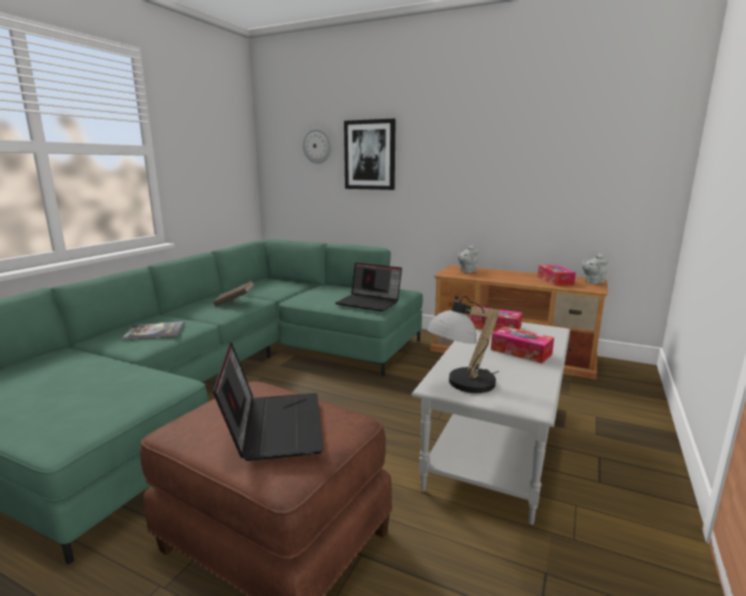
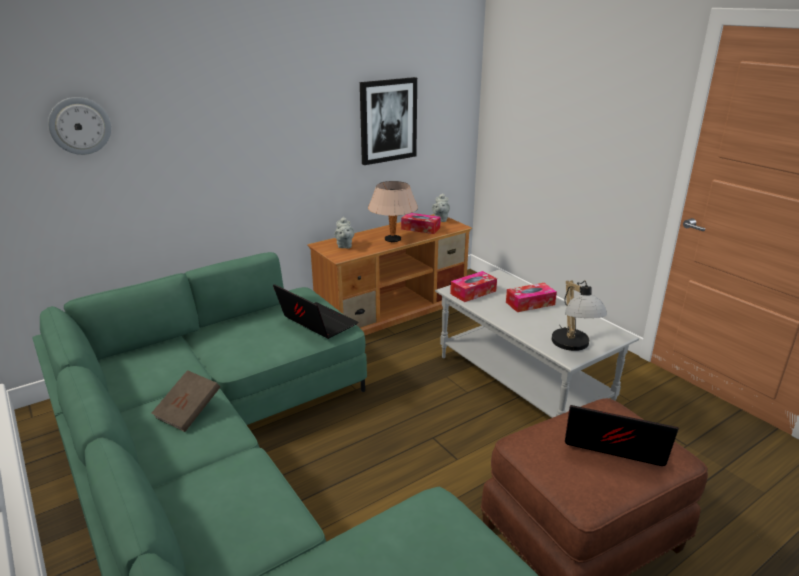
camera: 60 degrees left, 10 degrees up
(155, 331) = (238, 504): book -> none
(369, 302) = (316, 323): laptop -> laptop turned 105 degrees counterclockwise
(370, 155) = (179, 130): picture -> picture (388, 120)
(510, 278) = (392, 239): none -> beige table lamp

